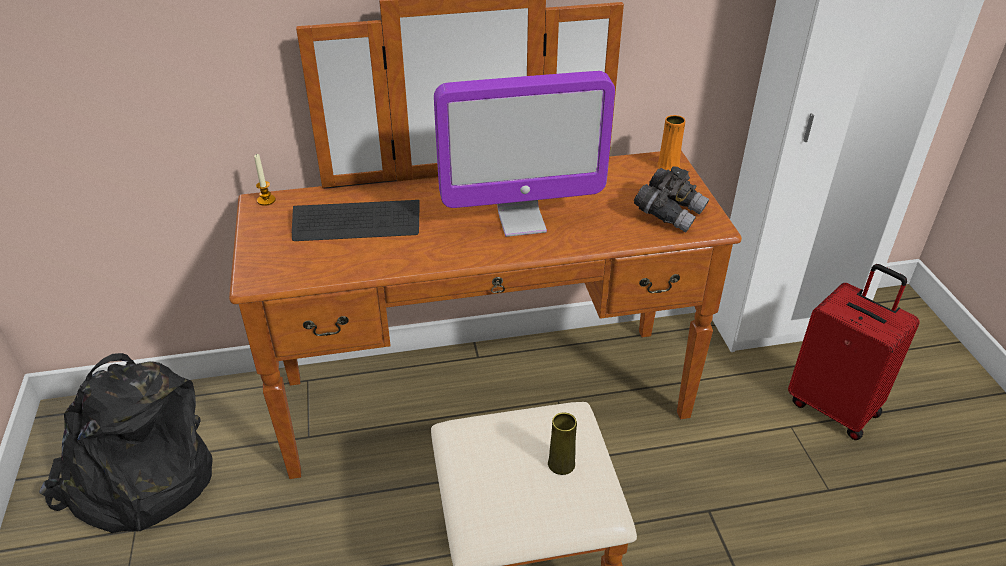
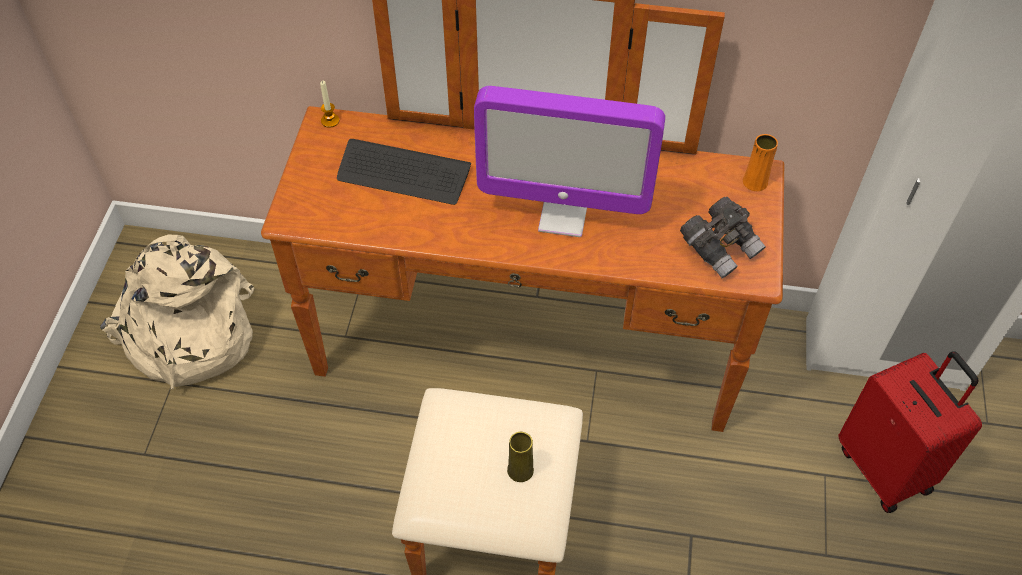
camera: 20 degrees right, 15 degrees up
(139, 480) = (187, 334): black backpack -> beige backpack

